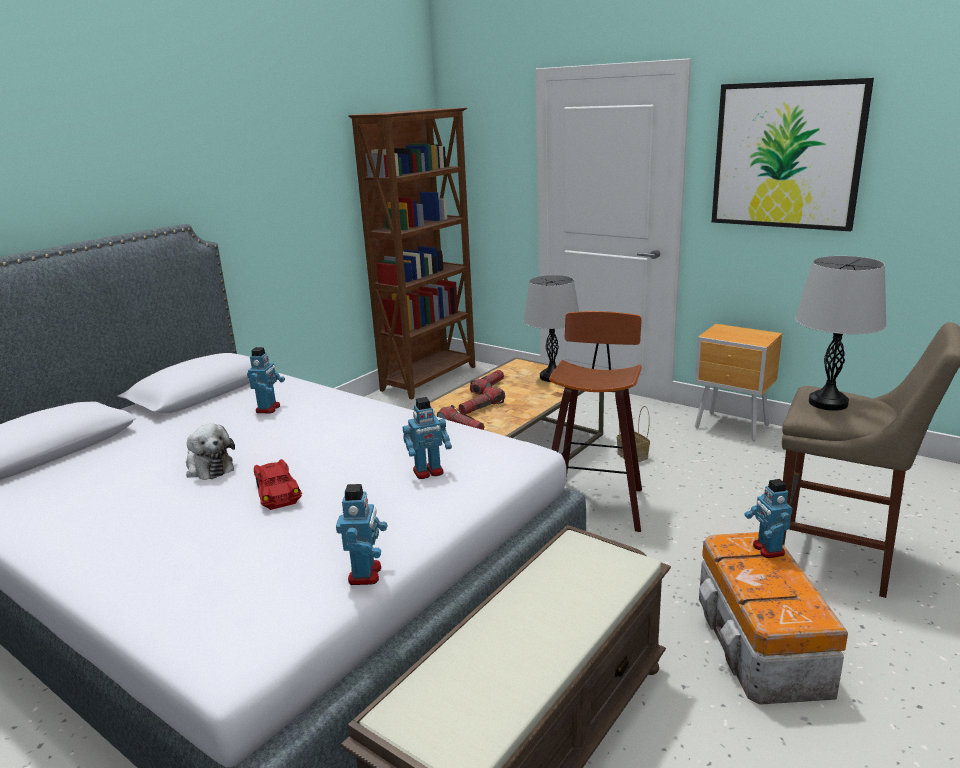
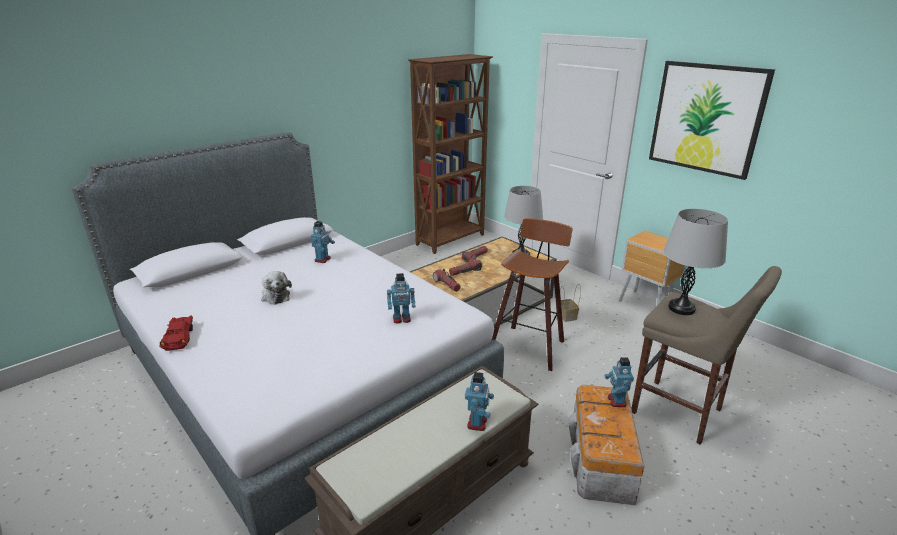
camera: 10 degrees right, 5 degrees up
(277, 491) = (308, 318): red toy car -> red toy car (180, 337)
(366, 574) = (340, 381): toy robot -> toy robot (478, 423)

